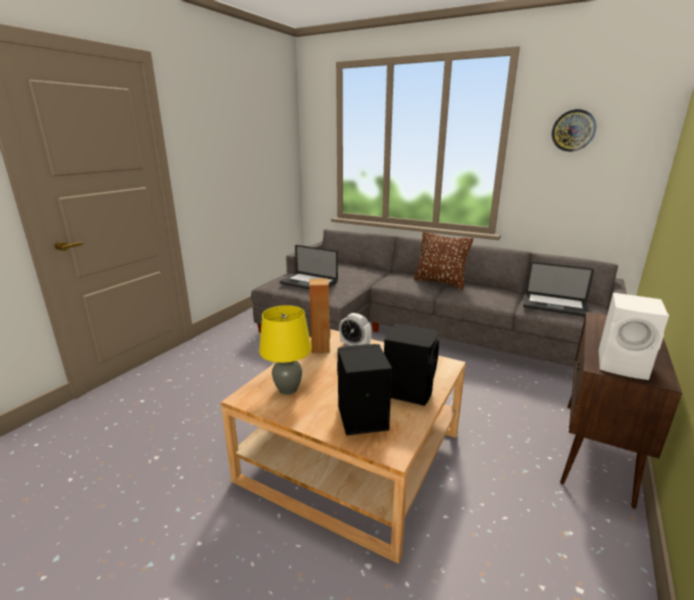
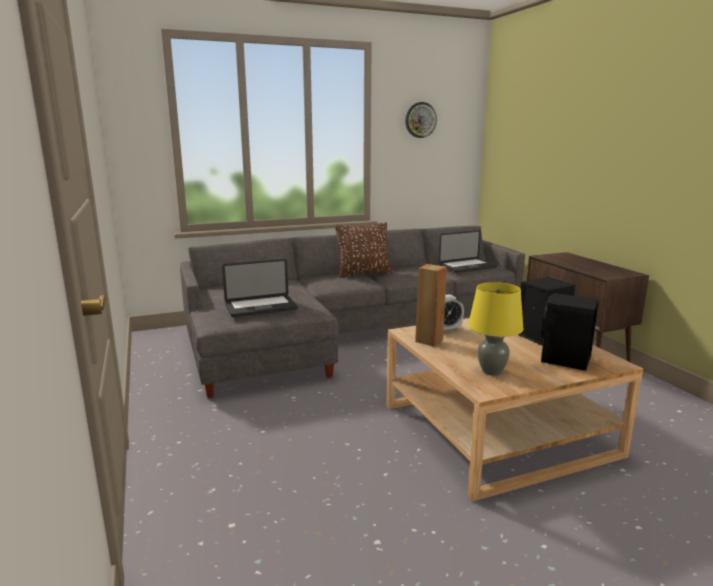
camera: 50 degrees left, 5 degrees down
(624, 365) = (610, 272): white speaker -> none

